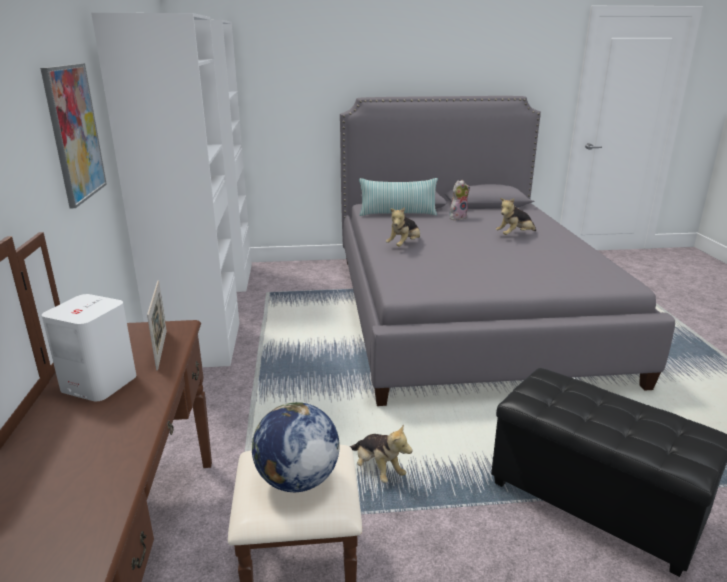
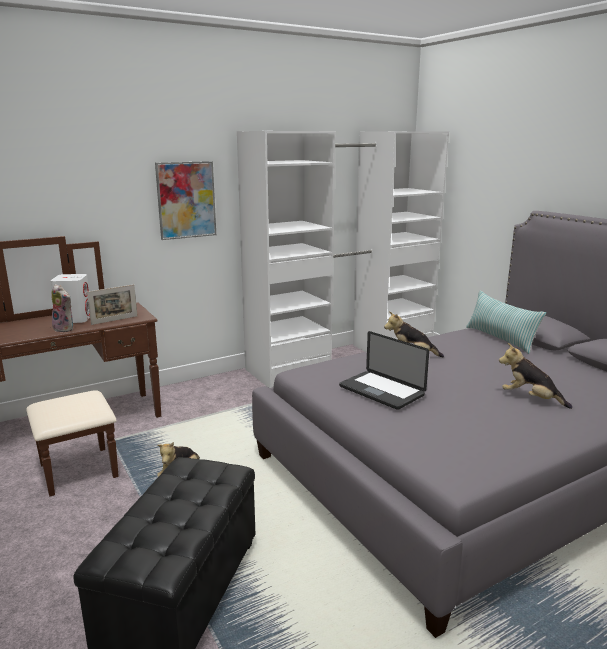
camera: 65 degrees right, 5 degrees down
(297, 480) = (66, 406): globe -> none
(457, 217) = (541, 364): plush toy -> plush toy (65, 329)
(477, 270) = (381, 391): none -> laptop

